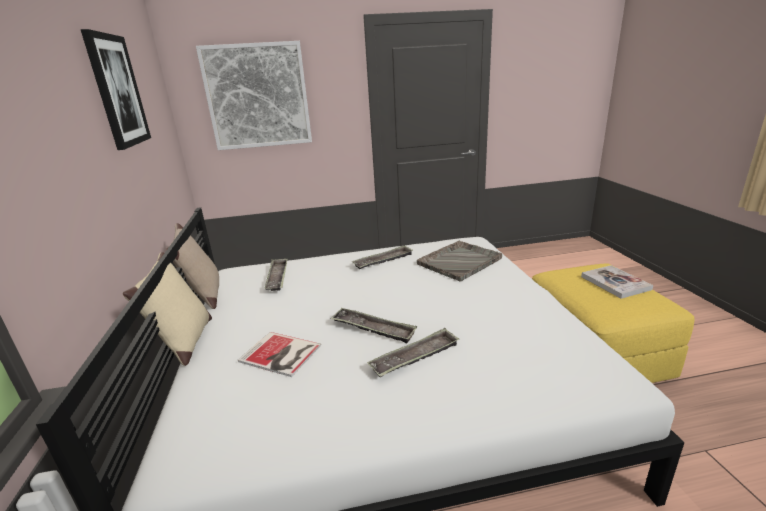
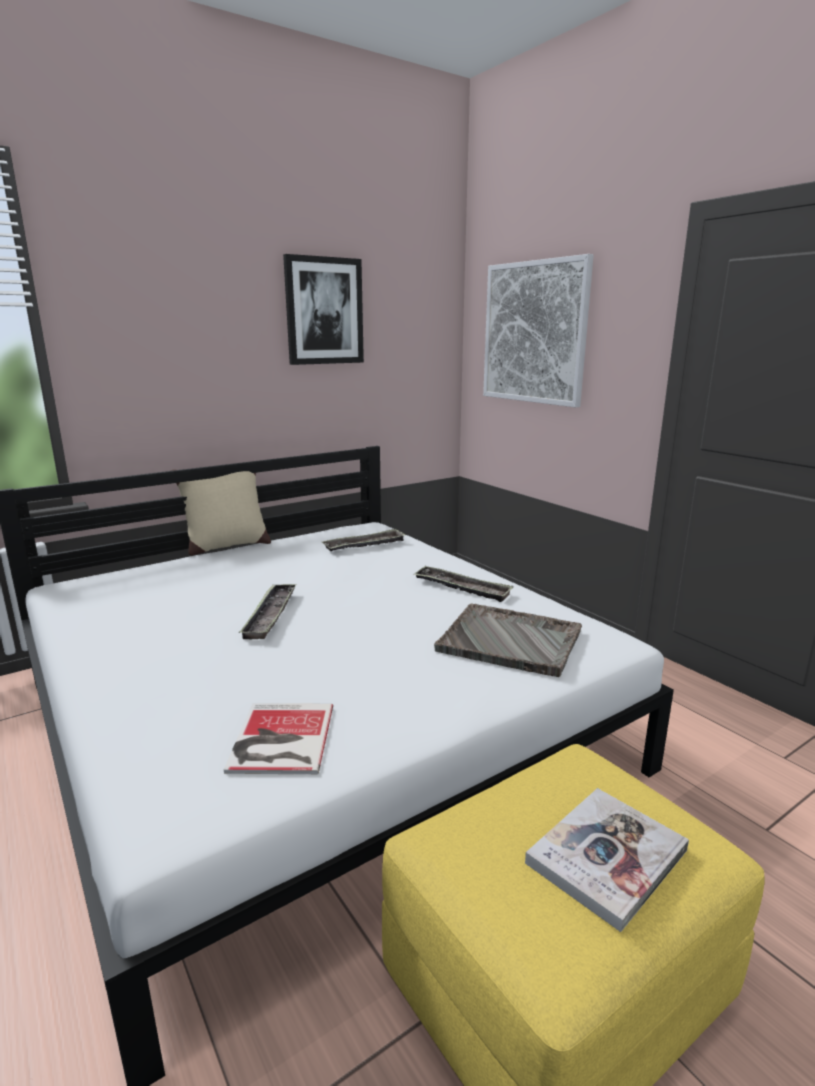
camera: 65 degrees right, 5 degrees down
(204, 296) = (311, 530): beige pillow -> none
(281, 355) = (212, 584): book -> book (279, 739)
(415, 357) = (215, 649): tray -> none

